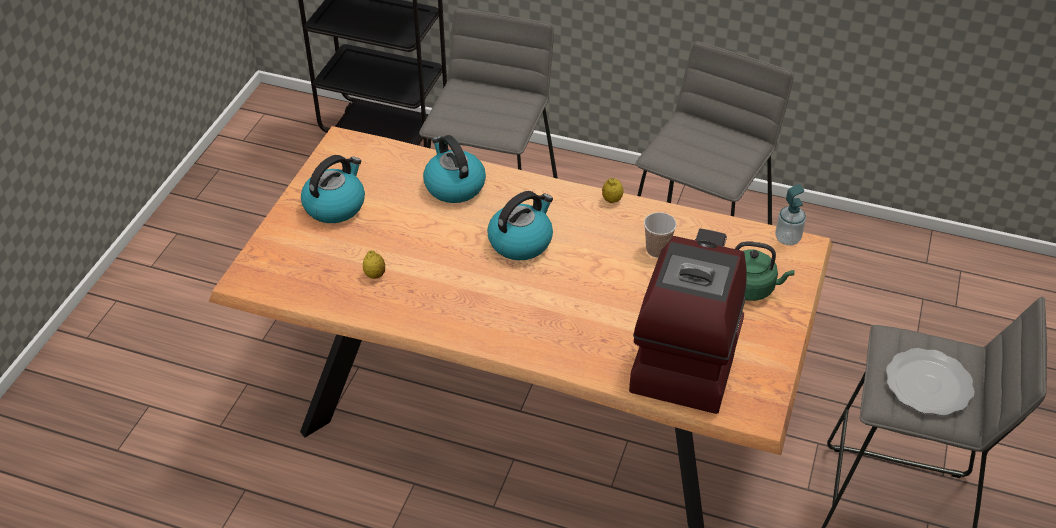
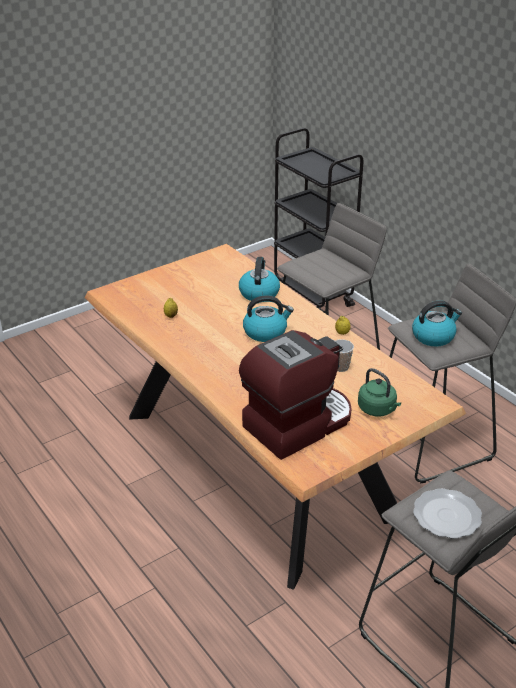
camera: 35 degrees right, 10 degrees down
(335, 205) = (187, 278): kettle -> kettle (433, 336)
(787, 239) = (432, 395): soap dispenser -> none

